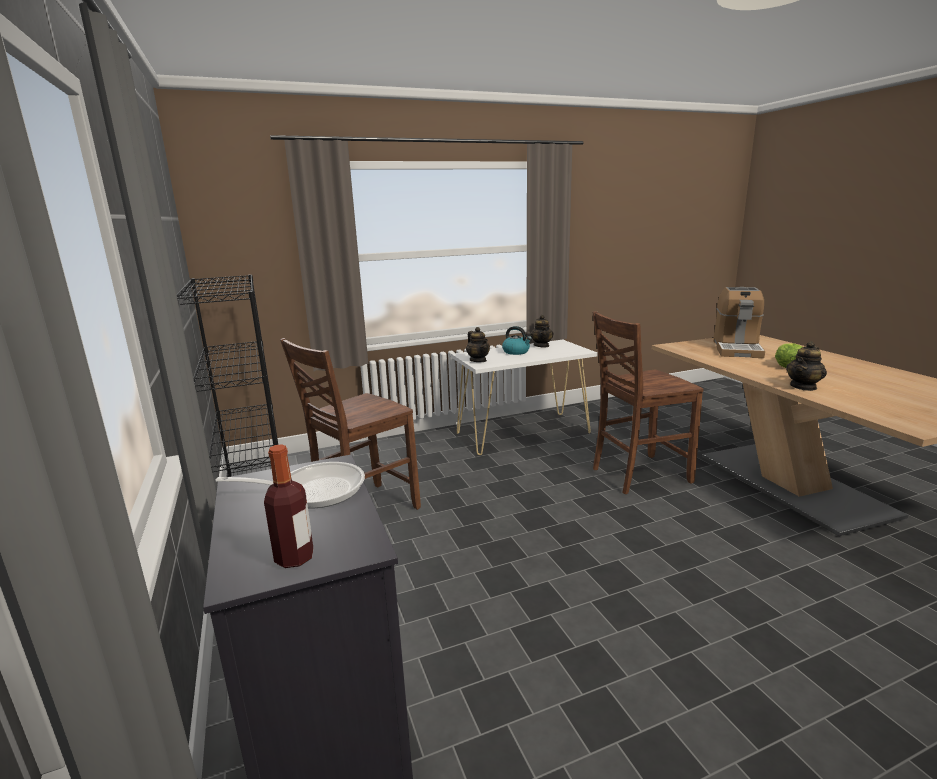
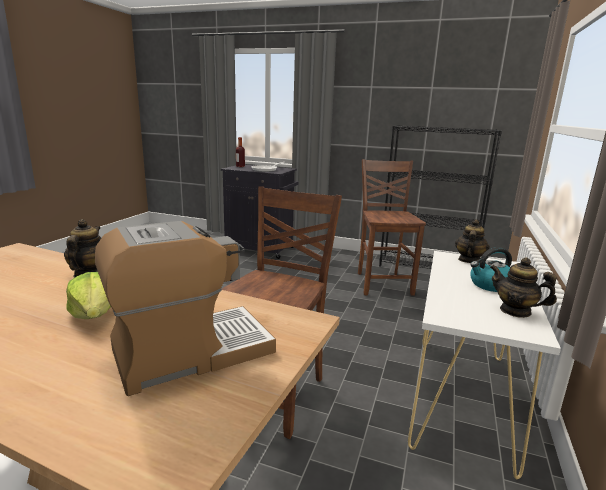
camera: 130 degrees right, 0 degrees up
(478, 360) = (468, 260): teapot -> teapot turned 105 degrees clockwise
(736, 348) = (190, 352): coffee machine -> coffee machine turned 90 degrees clockwise

